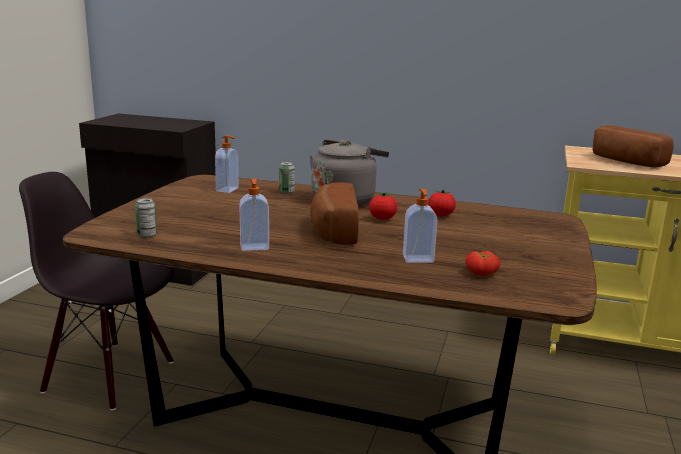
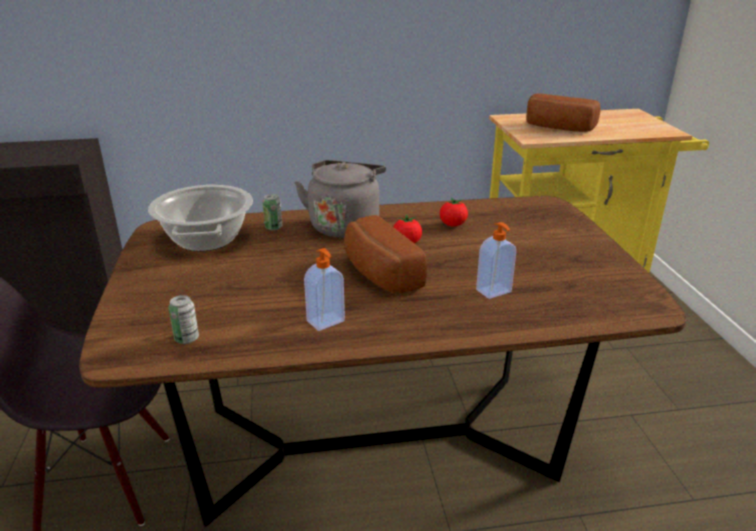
camera: 25 degrees left, 10 degrees up
(228, 190) = (206, 239): soap dispenser -> cooking pot
(481, 274) = (563, 294): tomato -> none

